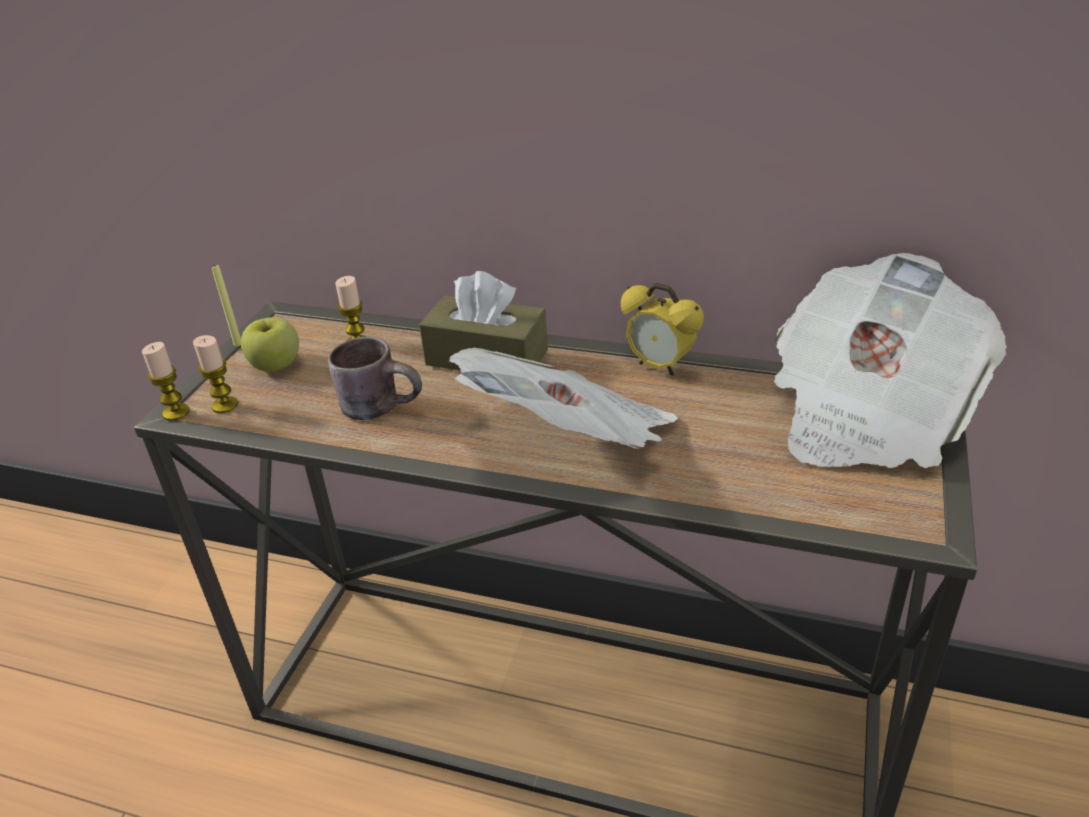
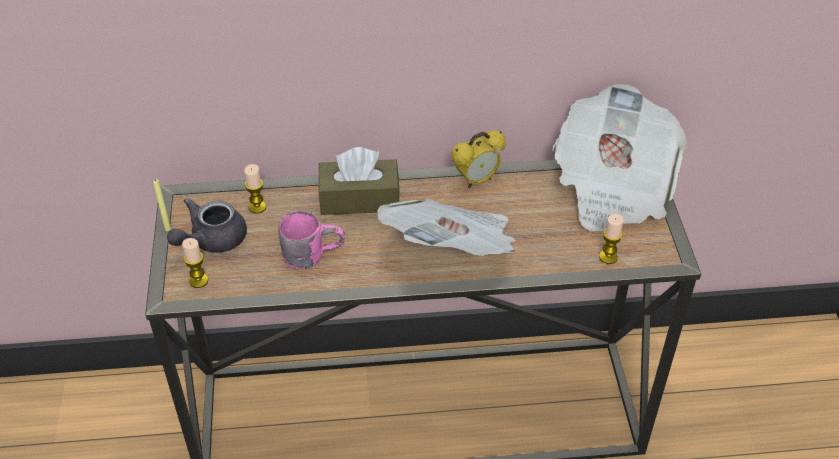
camera: 25 degrees left, 10 degrees up
(176, 412) = (168, 295): candle -> candle (608, 257)
(276, 366) = (211, 240): apple -> grey teapot
(383, 404) = (312, 252): brown mug -> pink mug
(660, 366) = (476, 180): alarm clock -> alarm clock turned 45 degrees counterclockwise

